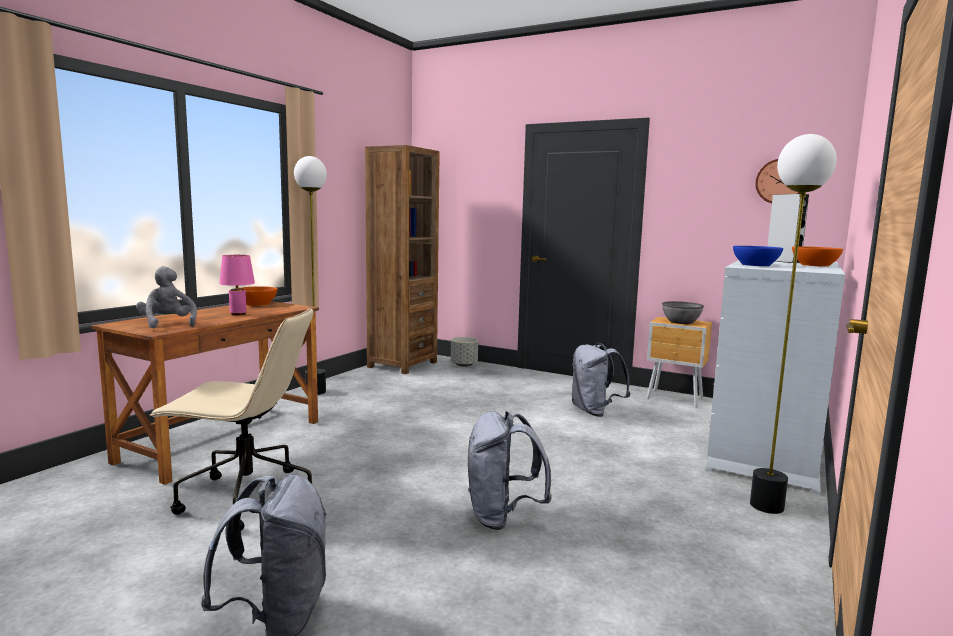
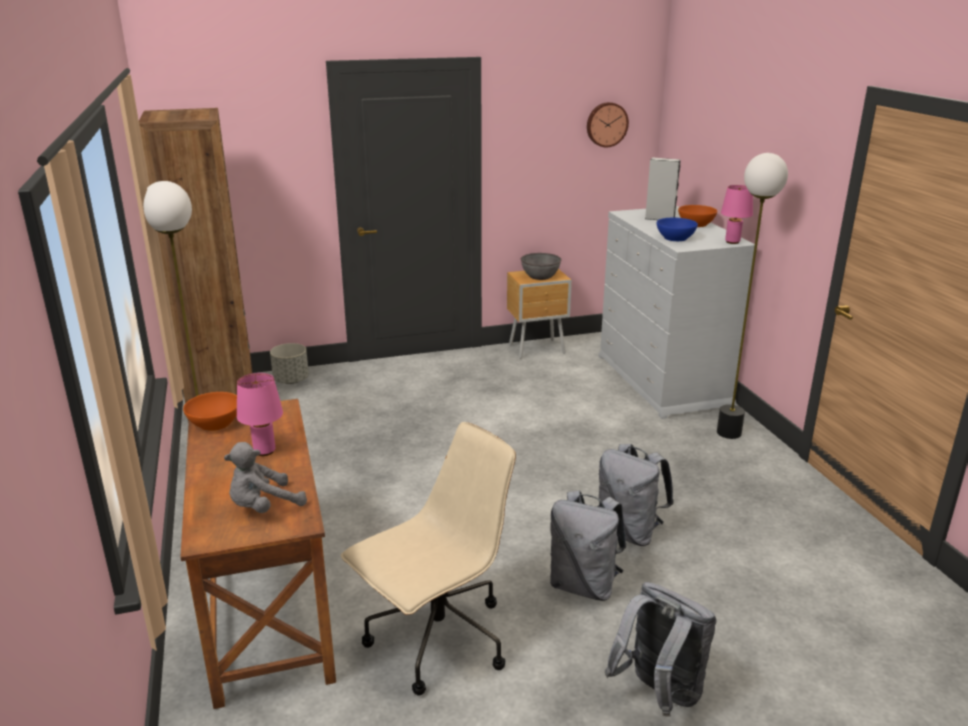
camera: 45 degrees left, 15 degrees up
(167, 324) = (263, 507): grey plush toy -> grey plush toy turned 45 degrees counterclockwise
(595, 412) = (510, 393): grey backpack -> grey backpack (584, 585)
(818, 271) = (732, 242): none -> pink table lamp

